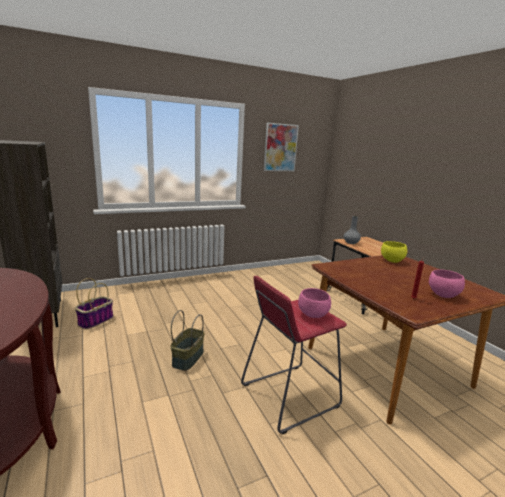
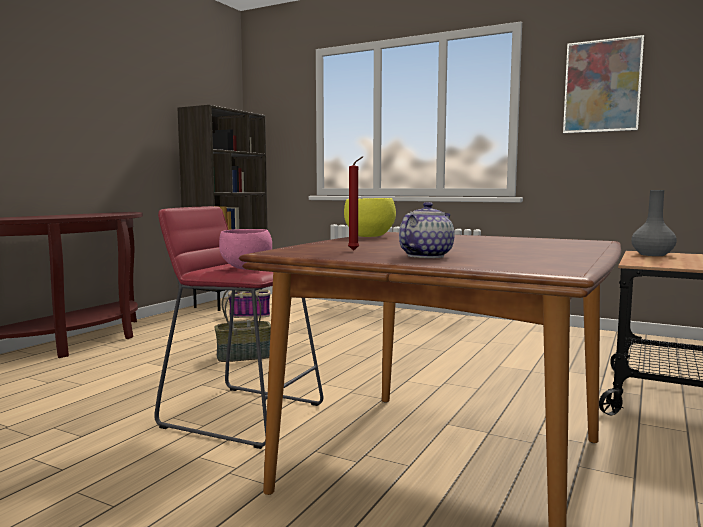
camera: 55 degrees right, 10 degrees down
(392, 261) = (544, 241): yellow bowl -> yellow bowl (368, 236)
(443, 295) = (425, 256): pink bowl -> teapot

